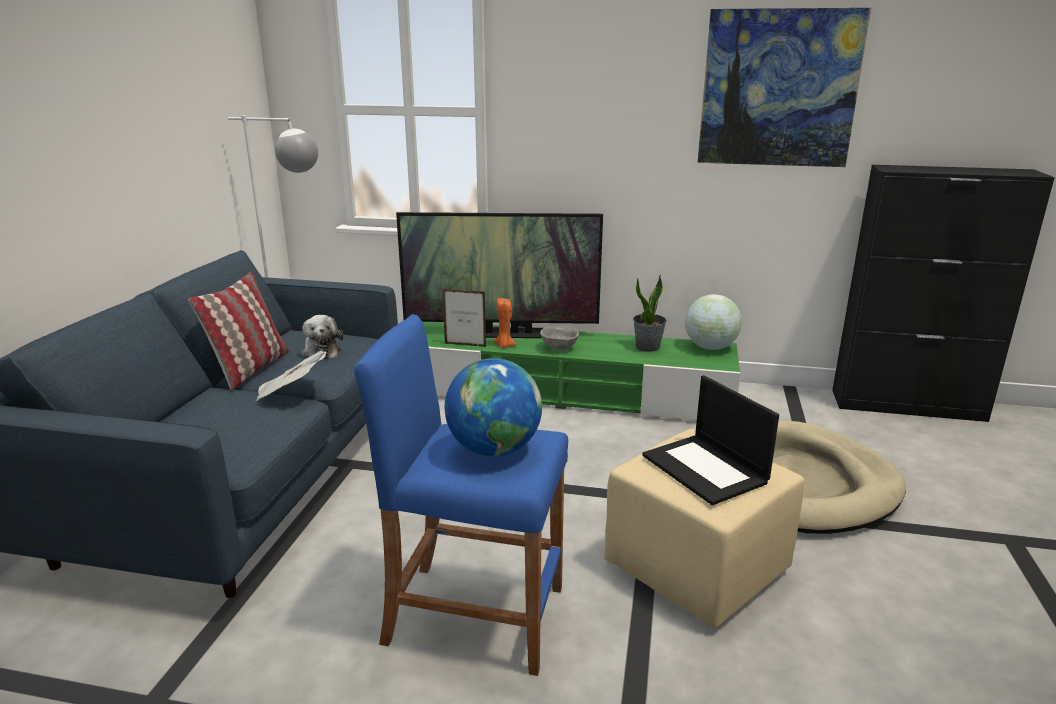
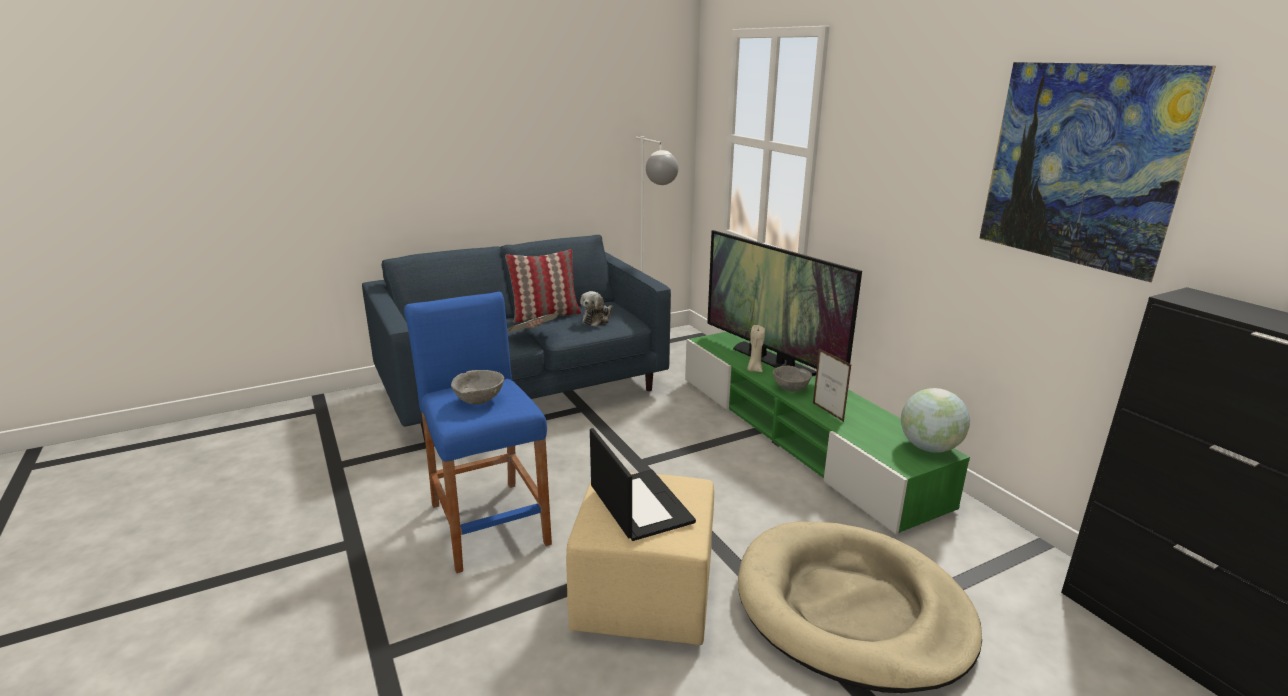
camera: 50 degrees right, 0 degrees up
(465, 345) = (729, 358): picture frame -> picture frame (828, 412)
(494, 449) = (480, 400): globe -> grey bowl
(504, 346) = (754, 370): orange candle -> beige candle
(648, 347) = (868, 420): potted plant -> none
(706, 469) = (639, 504): laptop -> laptop turned 135 degrees clockwise

